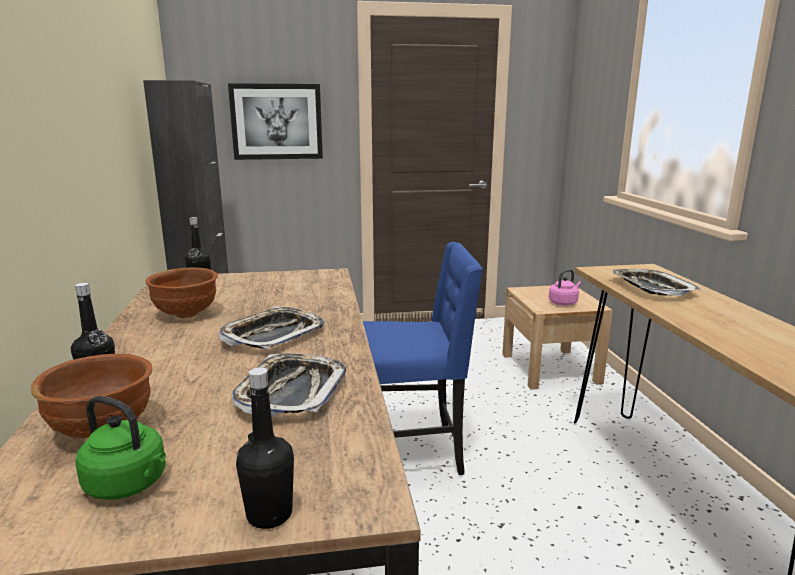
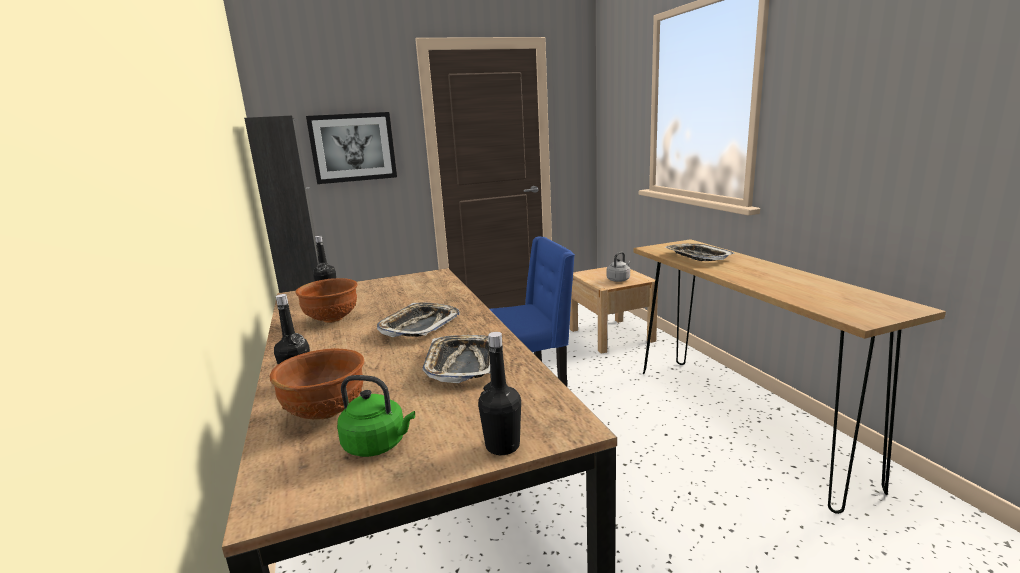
camera: 10 degrees left, 0 degrees up
(564, 303) = (619, 279): pink kettle -> grey kettle

